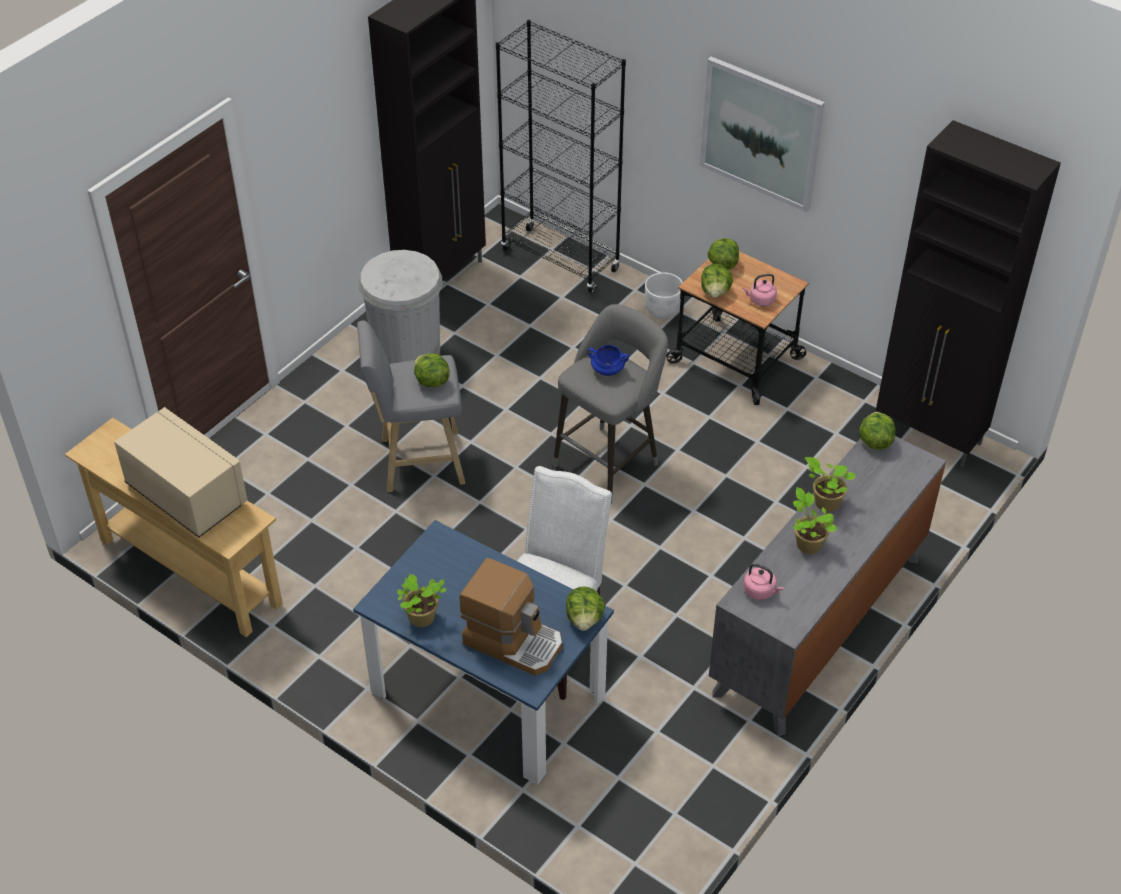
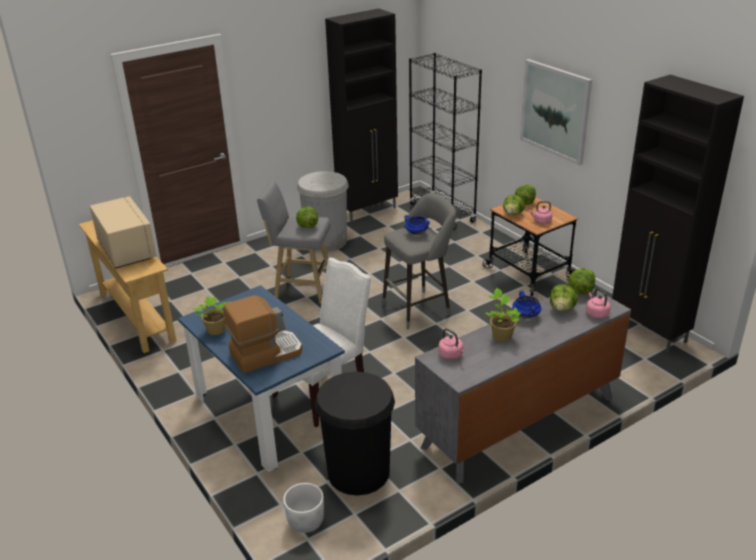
camera: 20 degrees right, 15 degrees down
(513, 640) = (266, 353): coffee machine -> coffee machine turned 75 degrees counterclockwise
(584, 619) = (321, 351): lettuce -> lettuce (562, 309)
(651, 753) = (358, 472): none -> black trash can
(662, 310) = (493, 243): white planter -> white planter (305, 521)
(825, 503) = (526, 316): potted plant -> blue cooking pot
(907, 478) = (596, 313): none -> pink kettle

